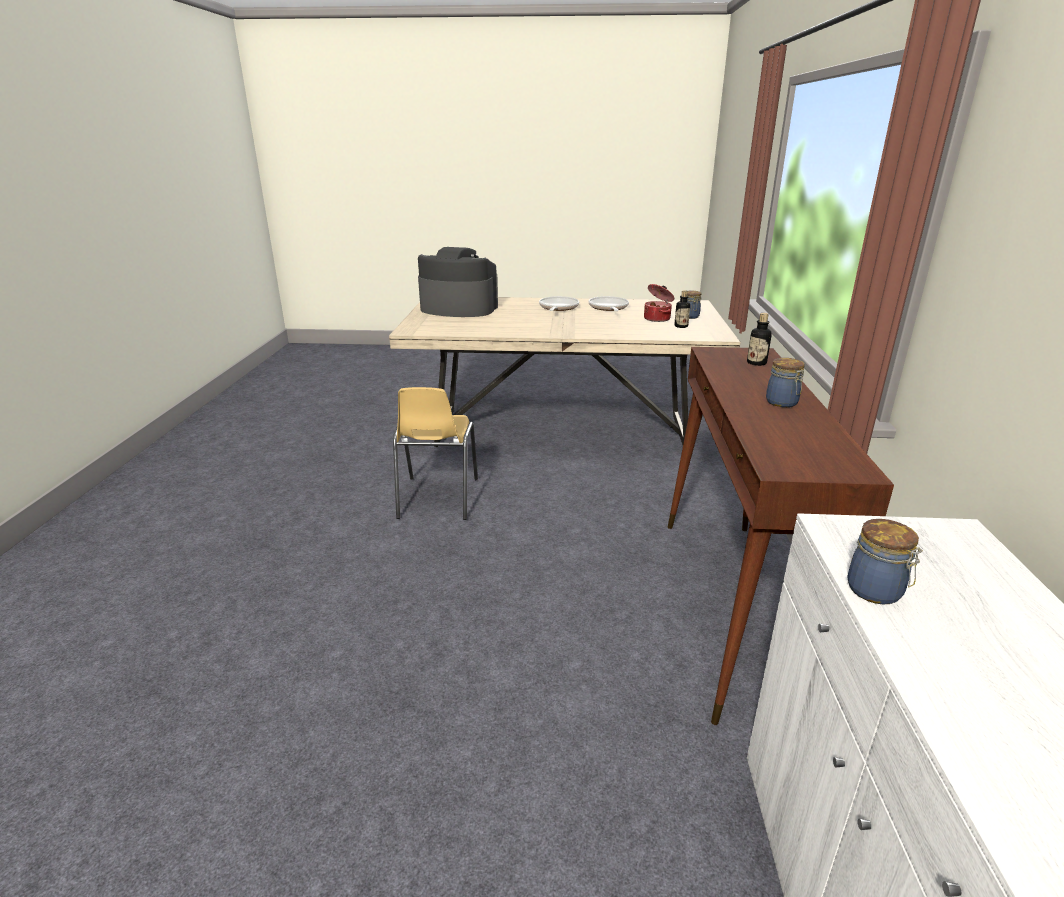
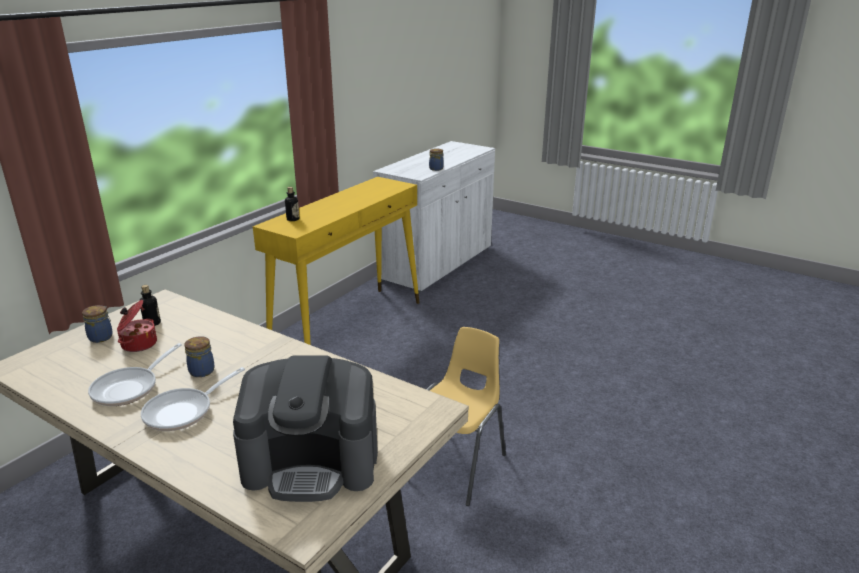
camera: 150 degrees left, 0 degrees up
(458, 309) = (312, 462): coffee machine -> coffee machine turned 45 degrees counterclockwise
(733, 608) = (349, 328): brown console table -> yellow console table
(782, 403) = (341, 200): jar -> jar (202, 370)

